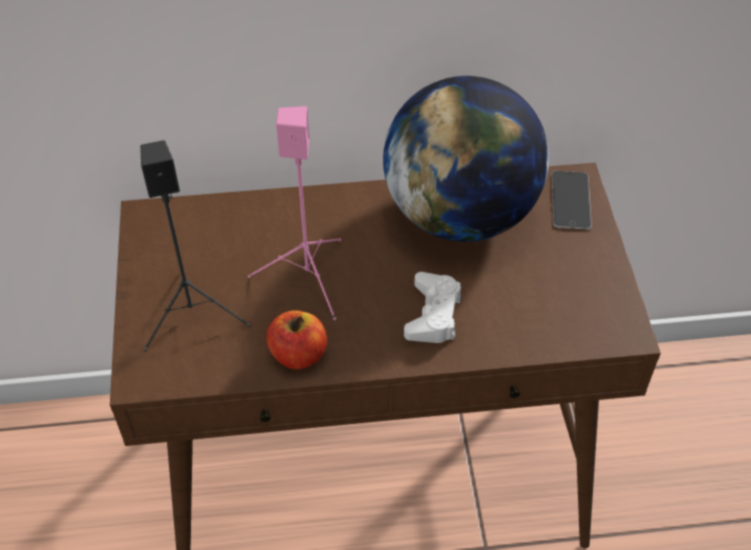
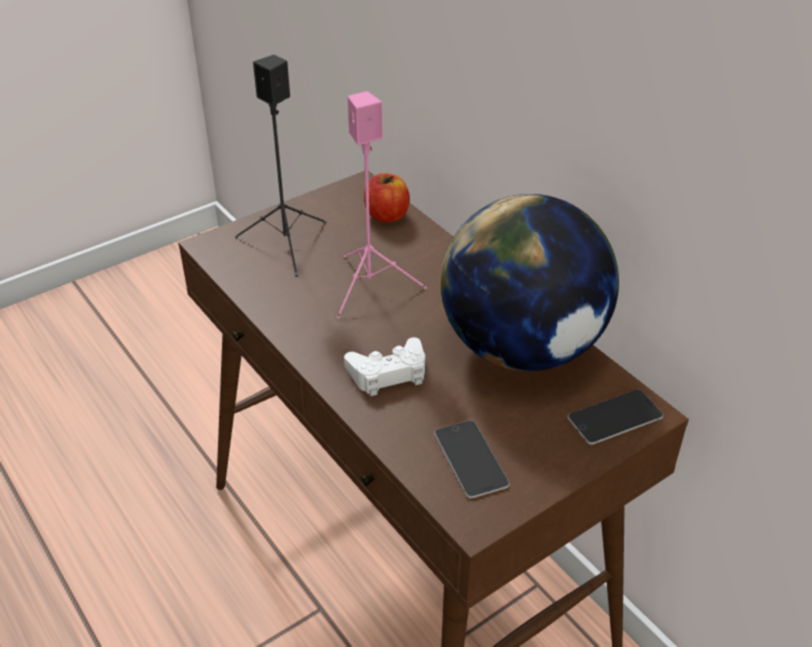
camera: 60 degrees right, 10 degrees down
(298, 354) = (286, 312): apple -> apple (386, 215)
(564, 306) = (470, 459): none -> phone

